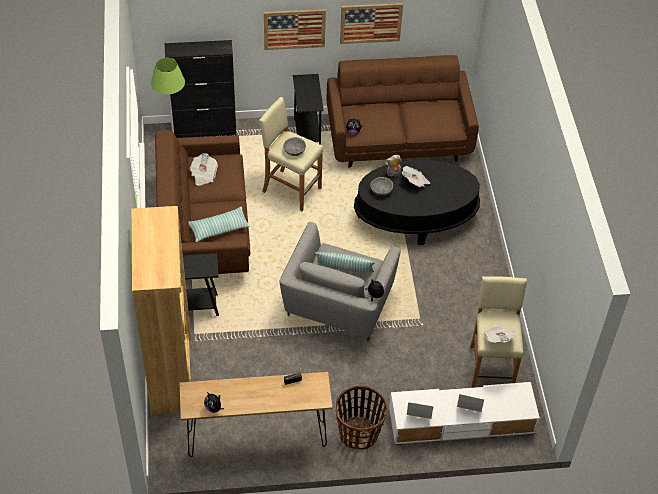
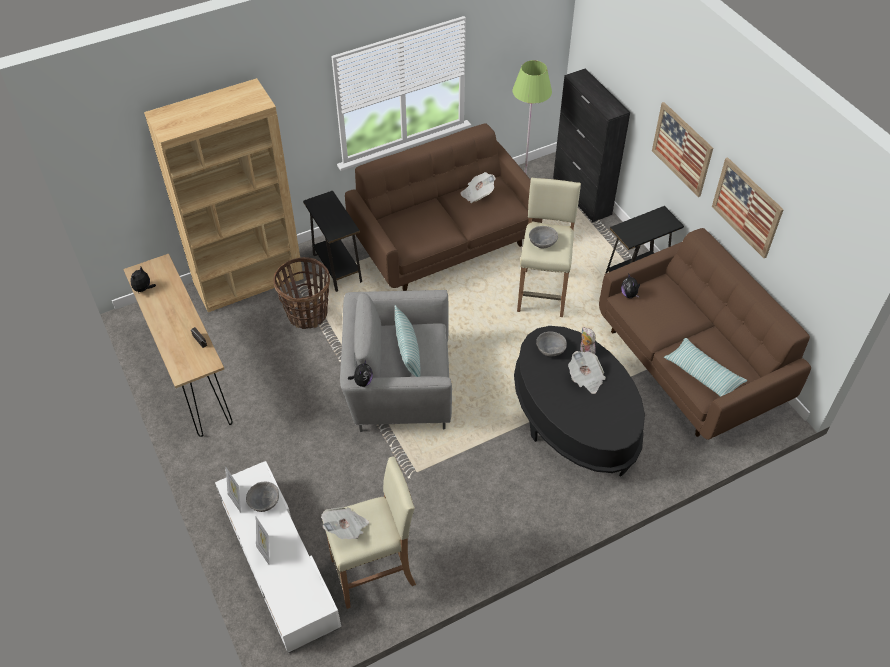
camera: 70 degrees right, 0 degrees up
(219, 228) = (410, 230): pillow -> pillow (703, 374)
(359, 434) = (226, 462): basket -> basket (307, 314)
(428, 401) = (264, 502): none -> grey bowl

